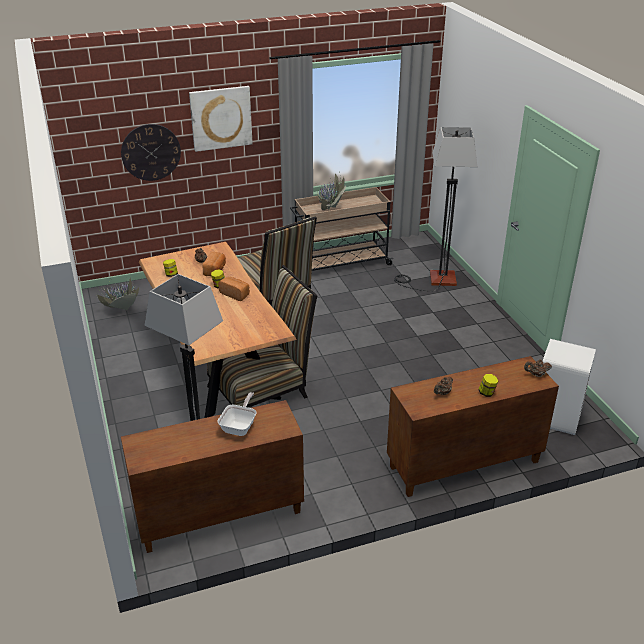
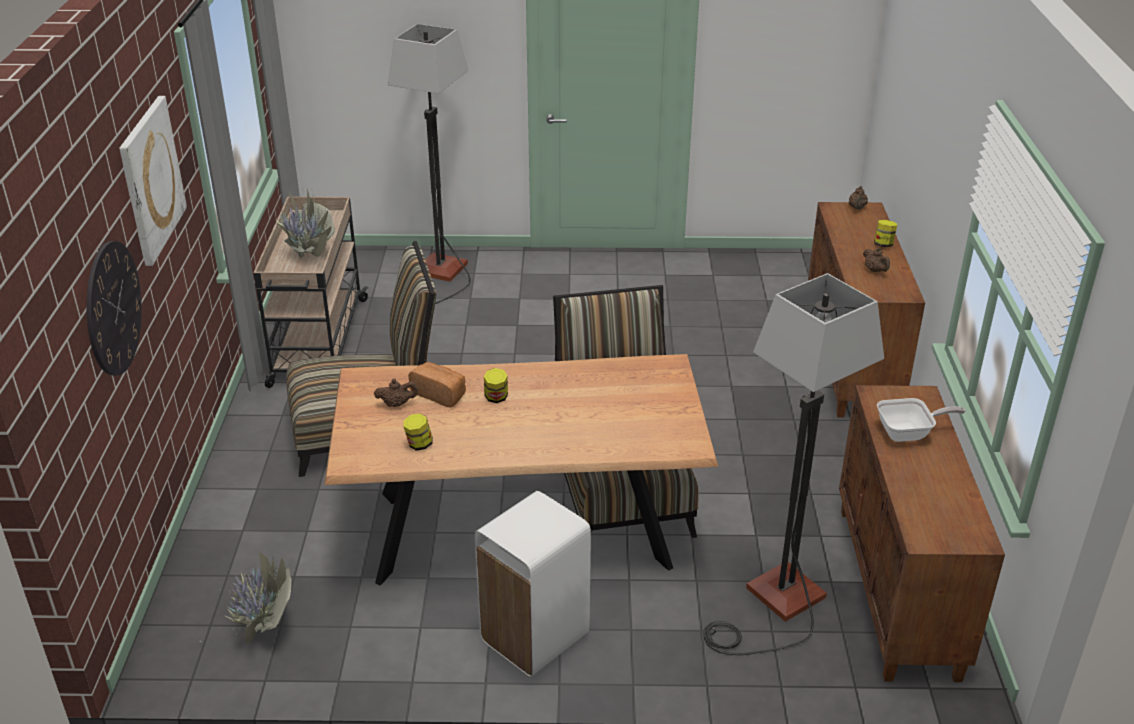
camera: 70 degrees left, 0 degrees up
(235, 294) = (535, 386): bread -> none
(240, 426) = (909, 433): frying pan -> frying pan turned 135 degrees clockwise
(556, 419) = (790, 279): white trash can -> white trash can (536, 637)

